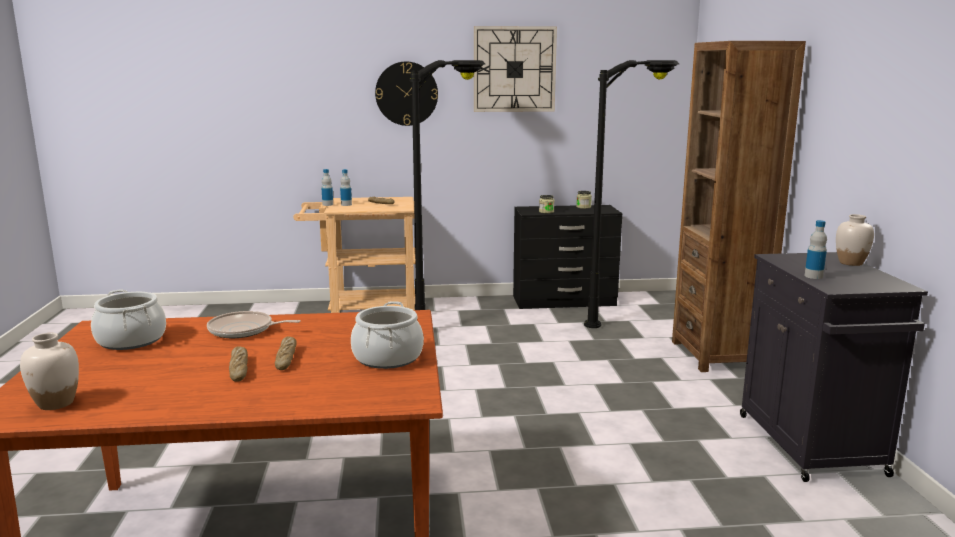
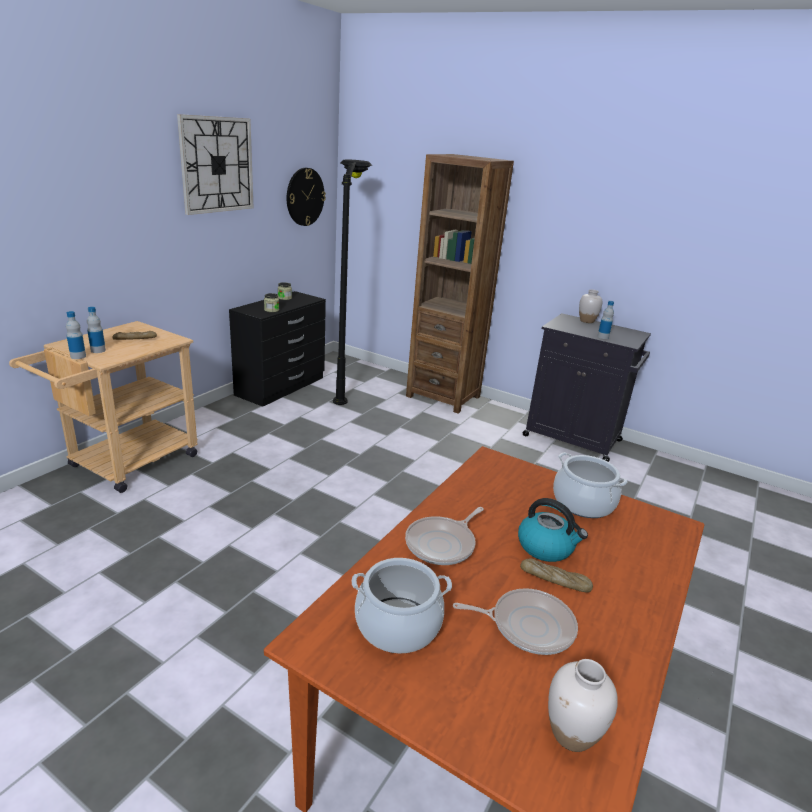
camera: 55 degrees left, 10 degrees up
(167, 371) = (528, 625): none -> frying pan
(286, 358) = (546, 547): bread -> kettle
(406, 93) = (116, 198): wall clock -> wall clock (305, 197)
(455, 319) = (233, 438): black floor lamp -> none

